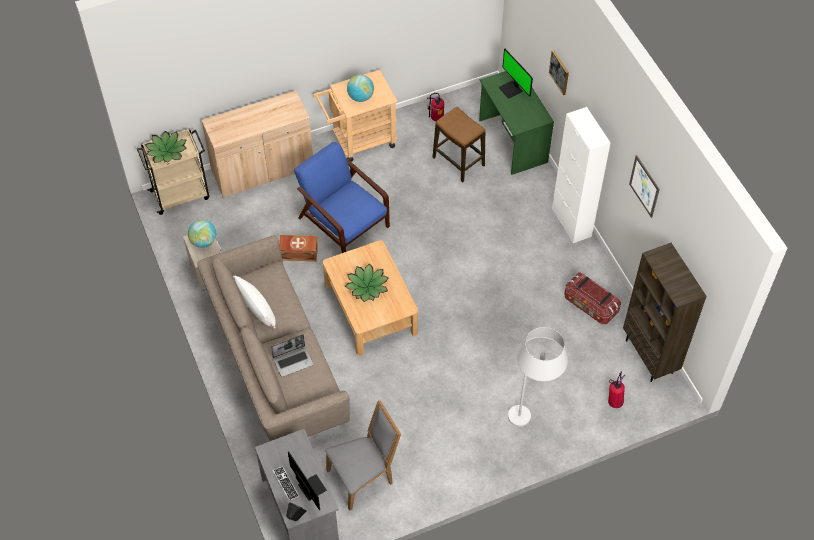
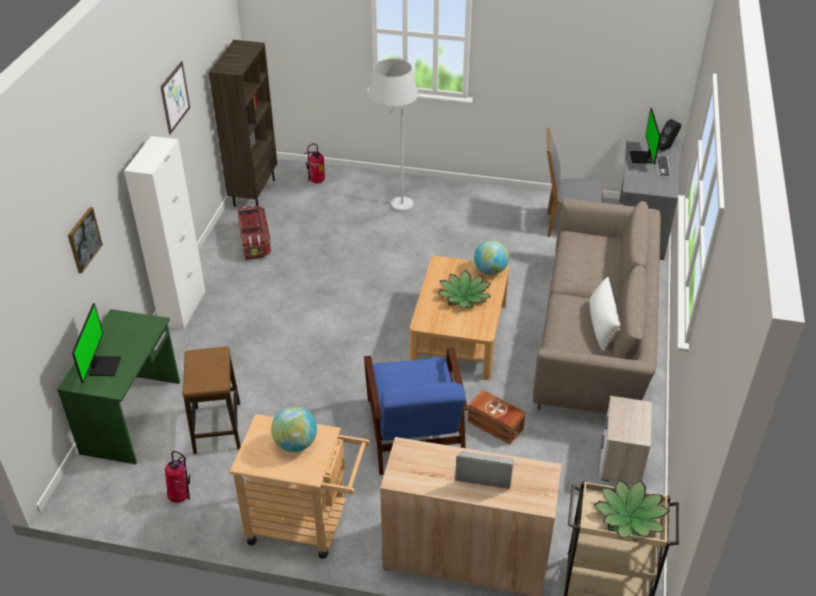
camera: 145 degrees left, 15 degrees down
(203, 241) = (625, 426): globe -> globe (490, 270)
(293, 361) = (592, 266): laptop -> laptop (483, 472)

